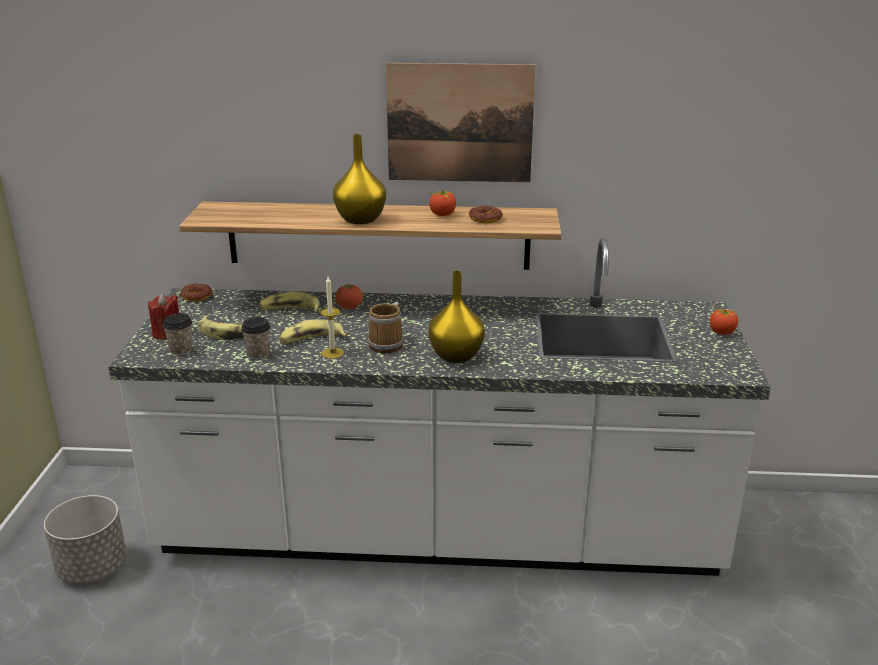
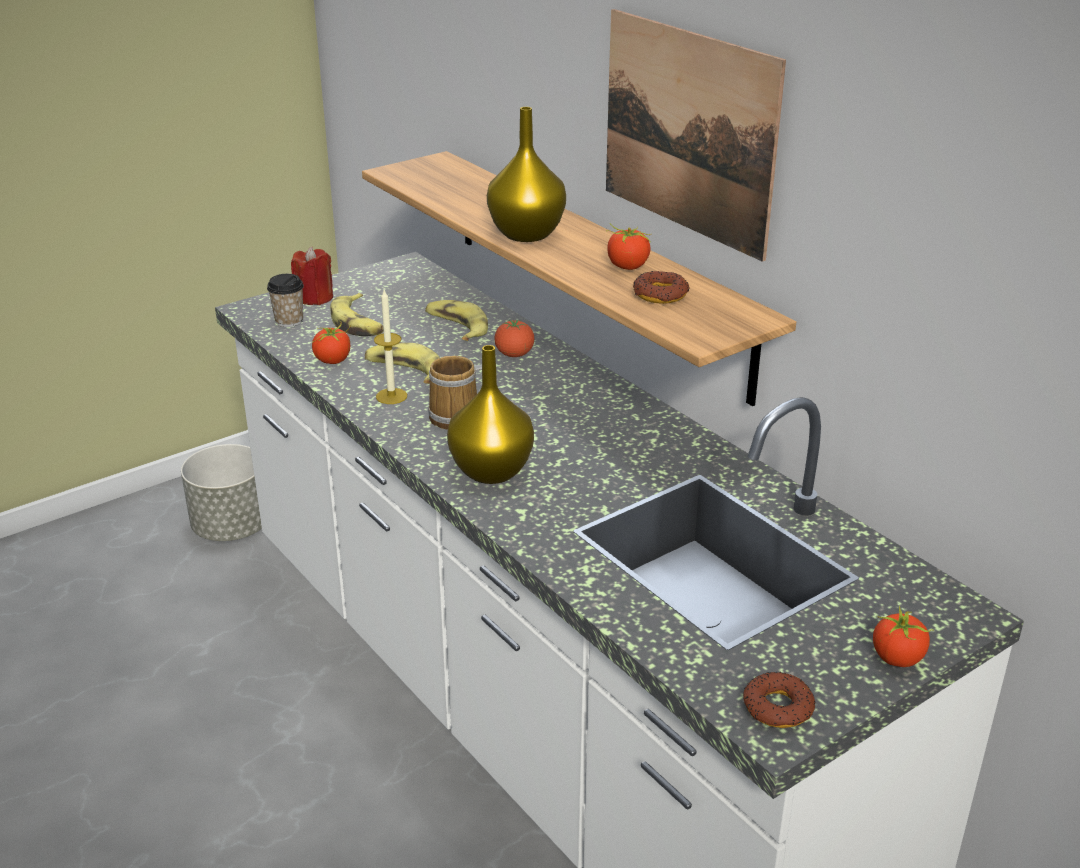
camera: 50 degrees right, 5 degrees up
(196, 296) = (413, 270): donut -> donut (777, 707)
(258, 354) = (333, 360): cup -> tomato

